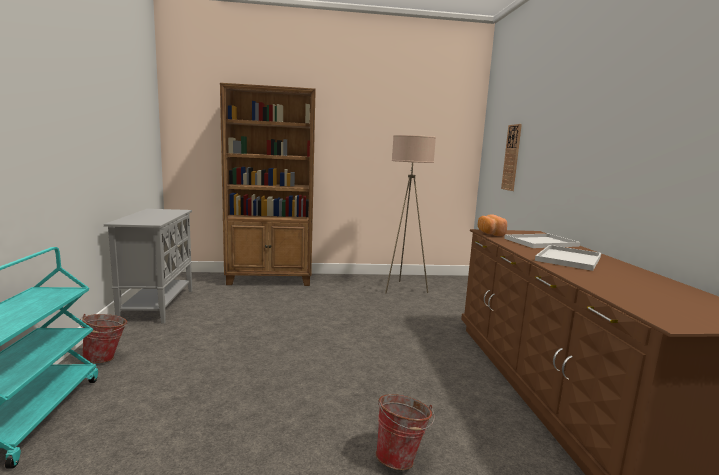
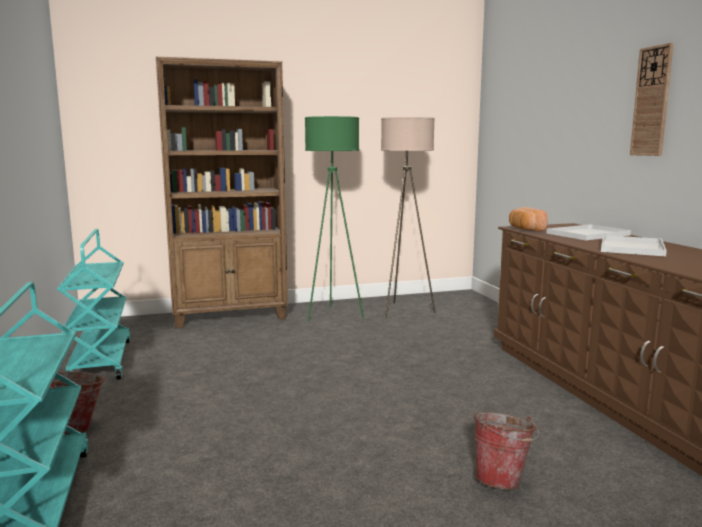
camera: 10 degrees left, 0 degrees up
(158, 305) = (100, 361): grey cabinet -> turquoise cart
(347, 286) = (333, 315): none -> green floor lamp
(511, 157) = (525, 139): wall clock -> wall clock (652, 101)

